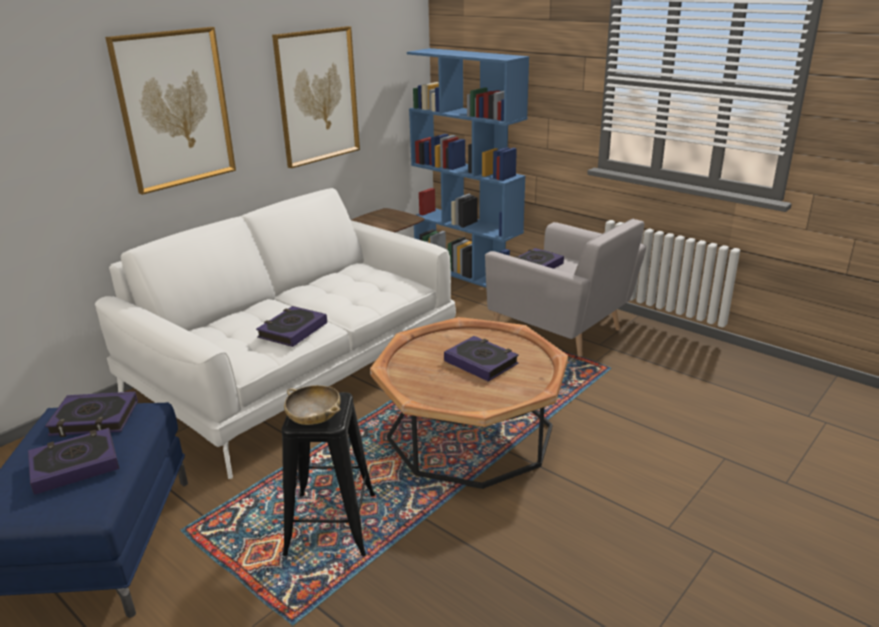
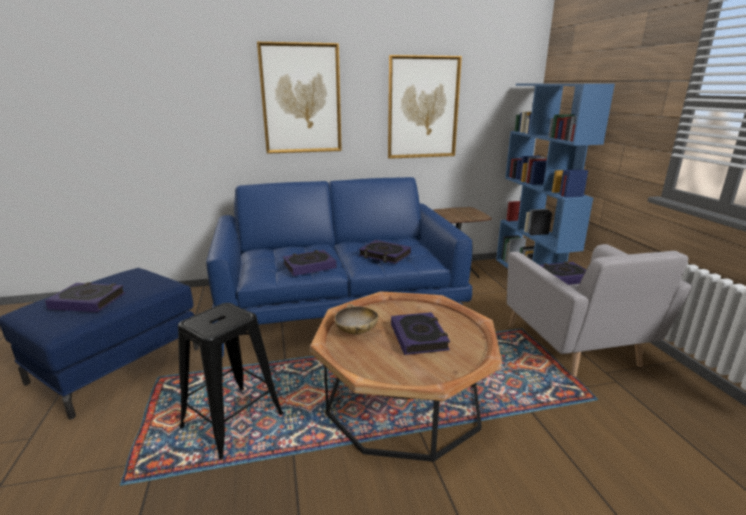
camera: 35 degrees right, 5 degrees down
(94, 419) = (138, 280): book -> book (384, 255)
(298, 370) = (339, 304): white sofa -> blue sofa
(314, 419) = (205, 324): beige bowl -> beige bowl (356, 331)

